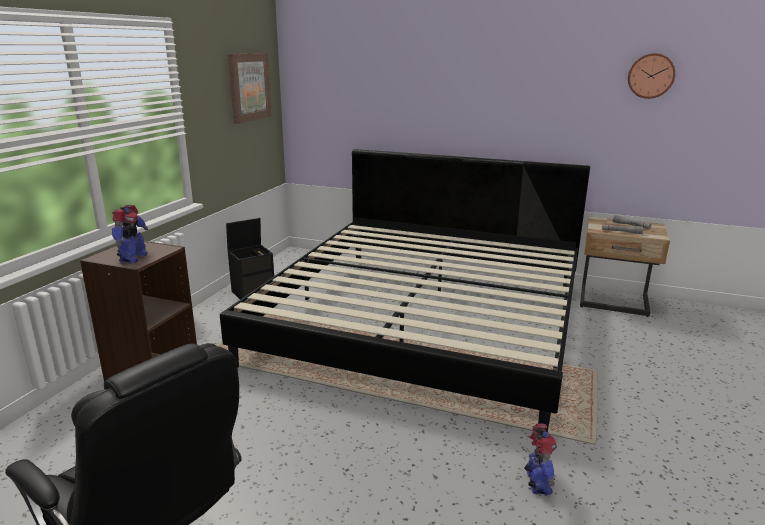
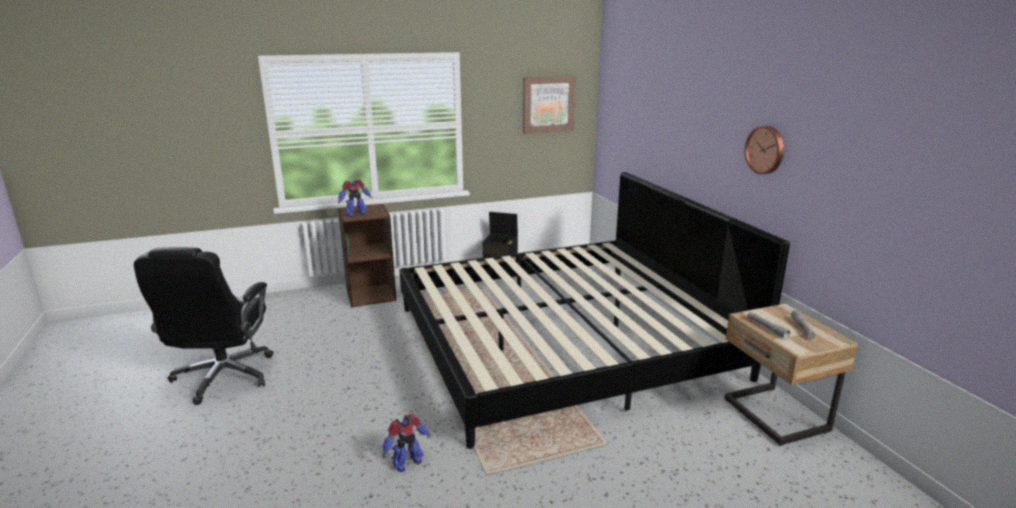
camera: 50 degrees right, 0 degrees up
(651, 76) = (864, 143): wall clock -> wall clock (765, 150)

